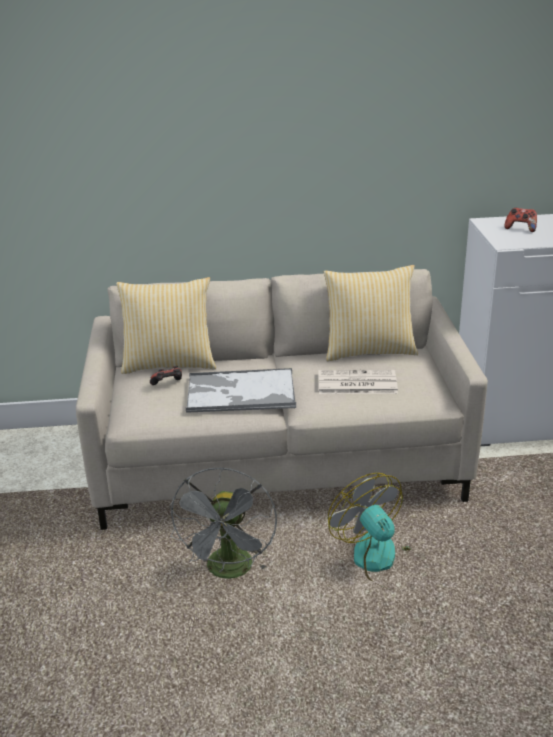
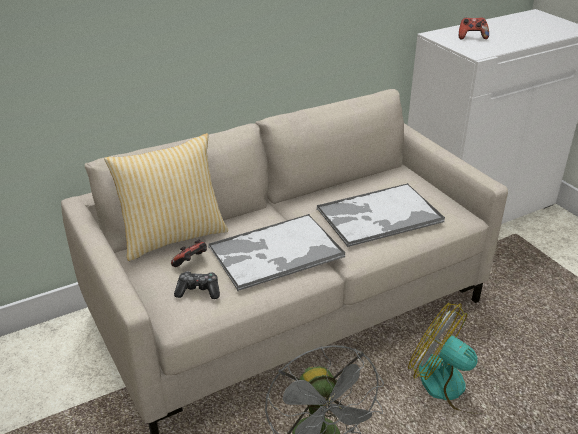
camera: 25 degrees left, 5 degrees up
(157, 405) = (198, 290): none -> game controller
(356, 383) = (378, 216): newspaper -> tray
(369, 350) = (360, 178): pillow -> none

